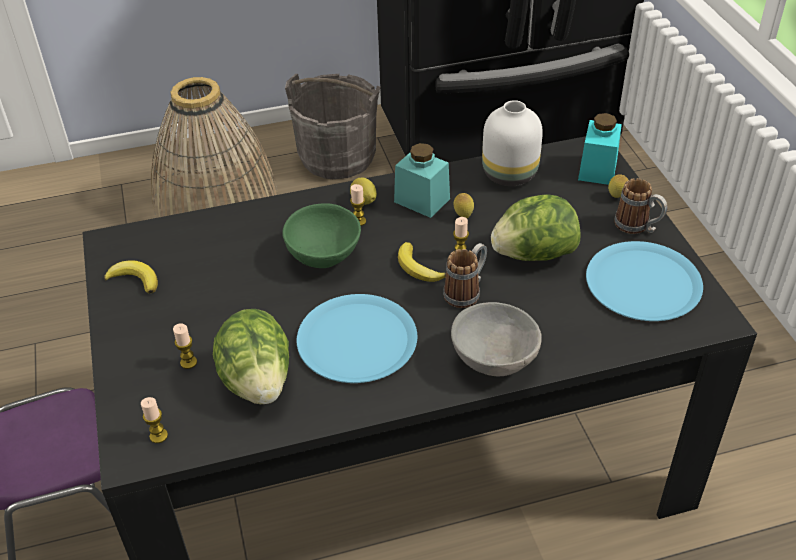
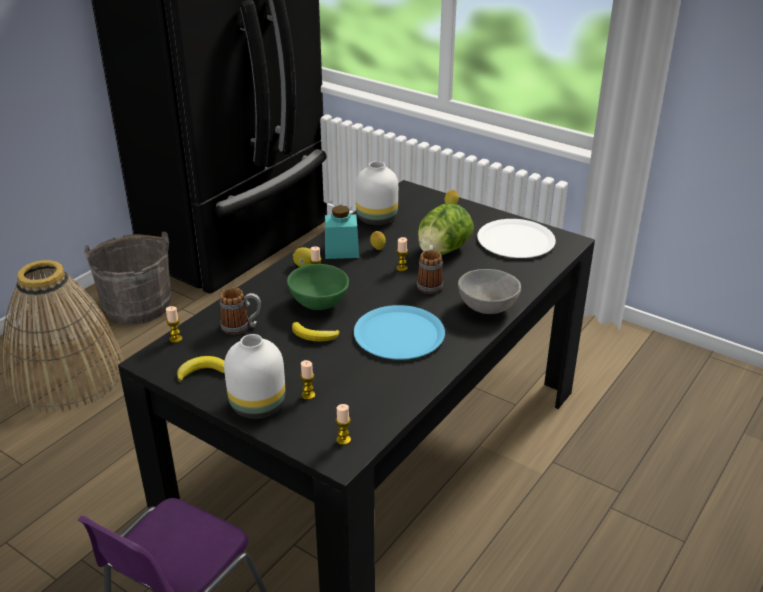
camera: 40 degrees left, 10 degrees down
(133, 347) = (257, 406): none -> white vase
(155, 229) = (176, 339): none -> candle
(257, 381) = (367, 382): lettuce -> none
(417, 268) = (385, 284): banana -> banana (314, 336)
(597, 169) = (423, 198): turquoise jar -> none
(638, 227) = (480, 217): mug -> mug (242, 327)
(643, 283) = (515, 240): blue plate -> white plate

